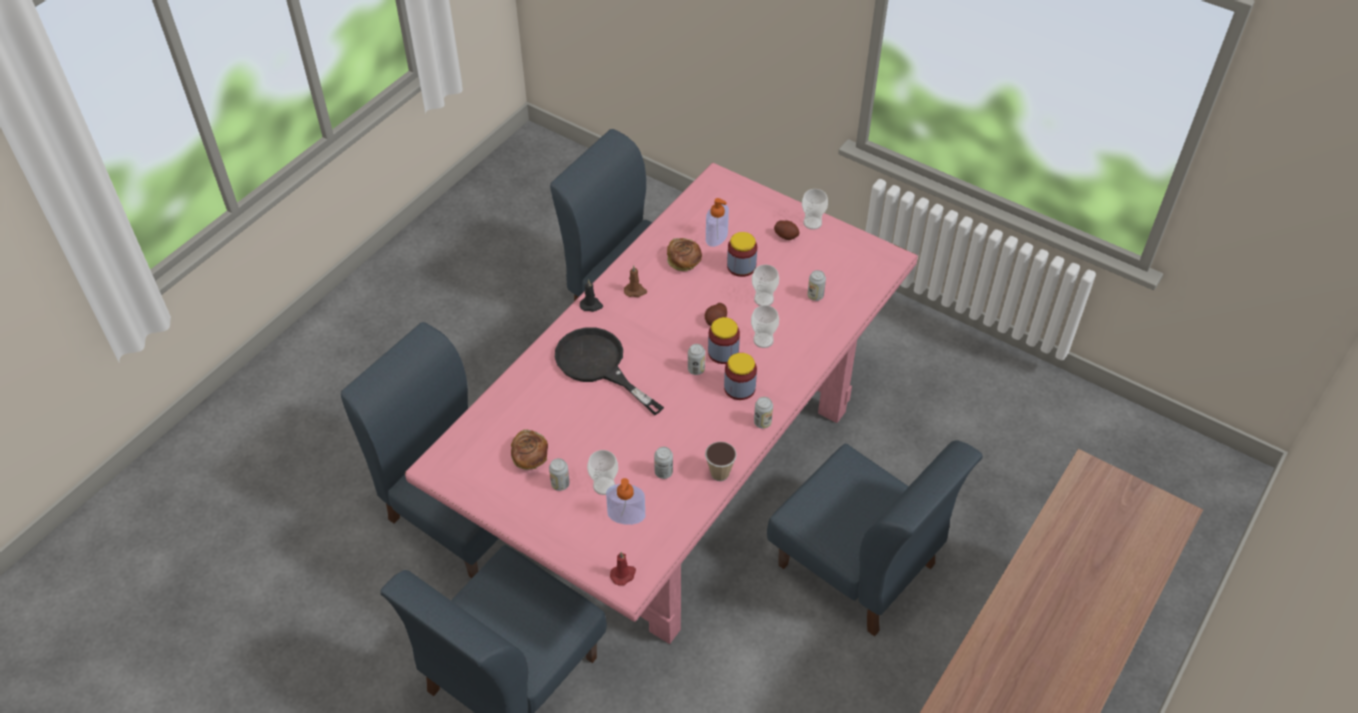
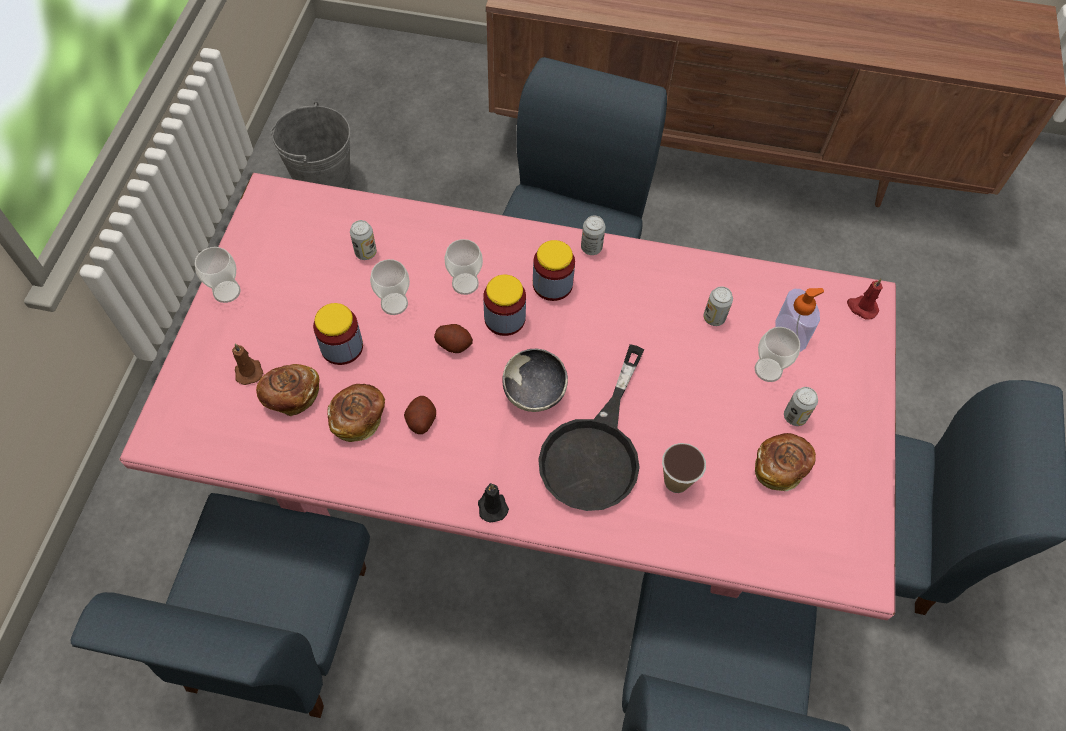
camera: 115 degrees left, 10 degrees up
(635, 291) = (440, 459): brown candle -> brown candle (248, 371)
(656, 349) = (534, 393): none -> bowl
(696, 369) = (546, 338): can -> none
(716, 236) = (291, 396): soap dispenser -> bread
(719, 473) = (683, 265): cup -> cup (676, 481)
(786, 235) = (262, 314): potato -> potato (421, 420)
(1032, 420) = (323, 181): none -> grey bucket

